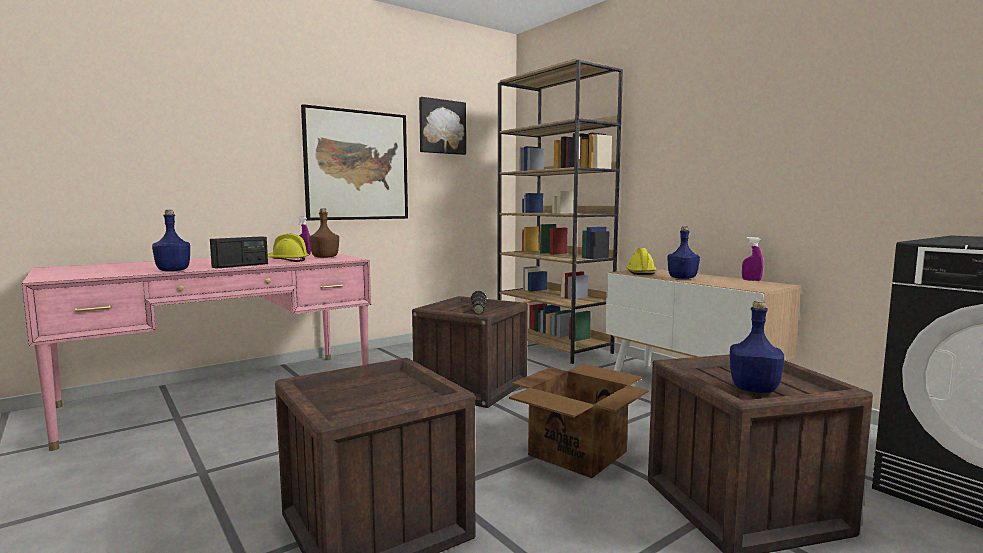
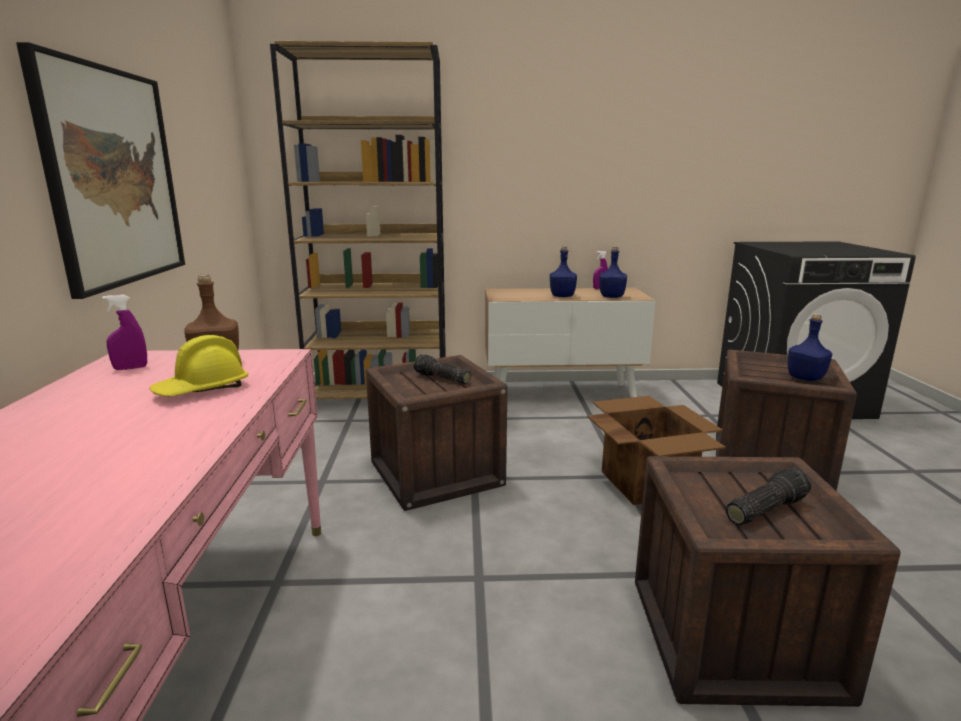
camera: 55 degrees left, 10 degrees up
(173, 270) = (153, 490): blue bottle -> blue bottle (612, 297)
(240, 265) = (202, 426): radio -> none
(363, 396) = (764, 509): none -> flashlight
(441, 127) = (185, 104): picture -> none
(640, 272) = (511, 296): yellow hard hat -> none

